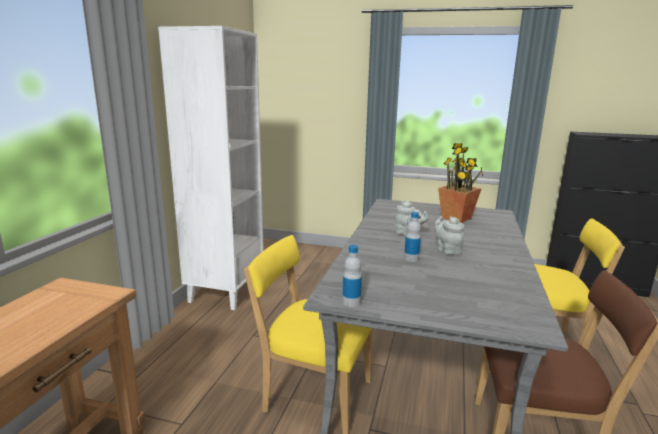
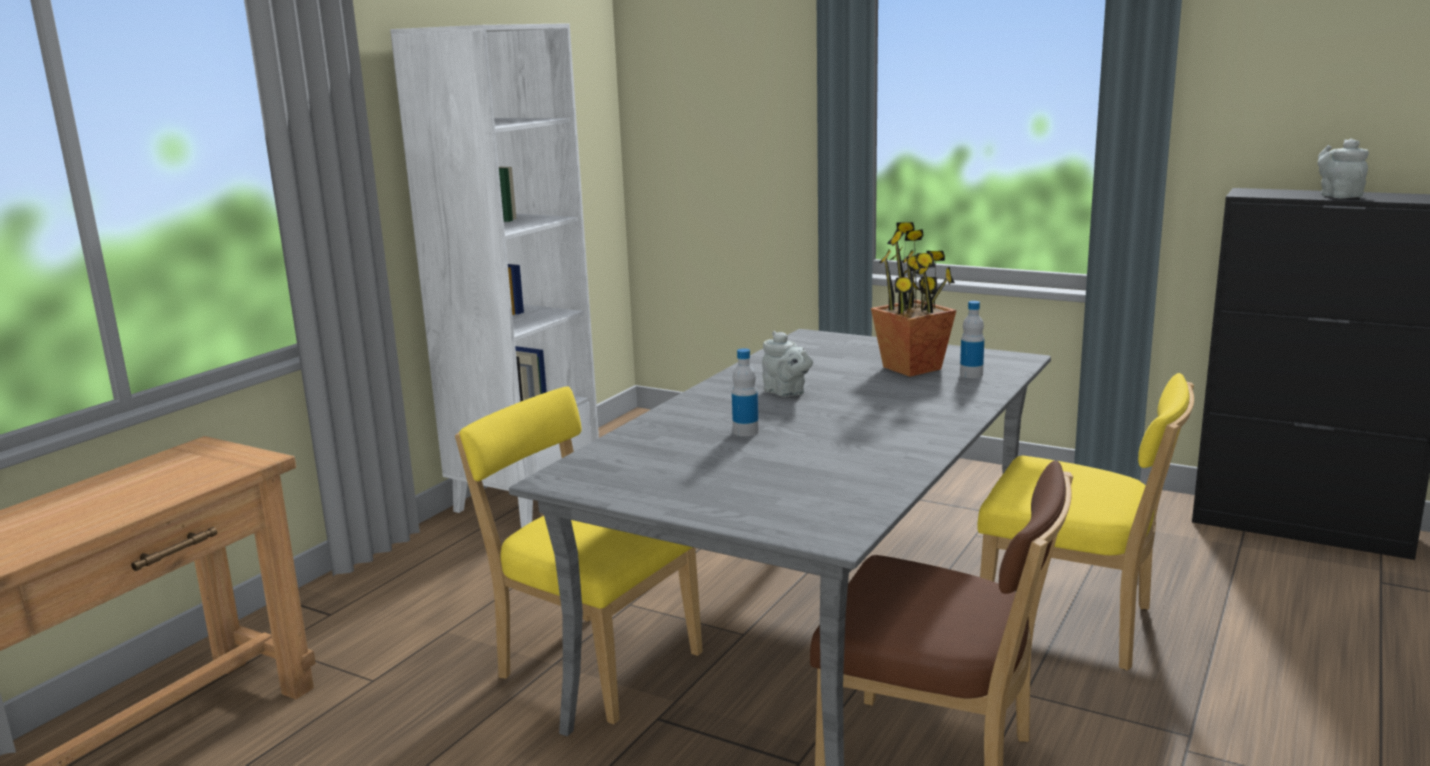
camera: 15 degrees right, 0 degrees up
(351, 302) = (581, 487): bottle -> bottle (971, 374)
(447, 250) = (826, 421): grey teapot -> grey teapot (1338, 195)

